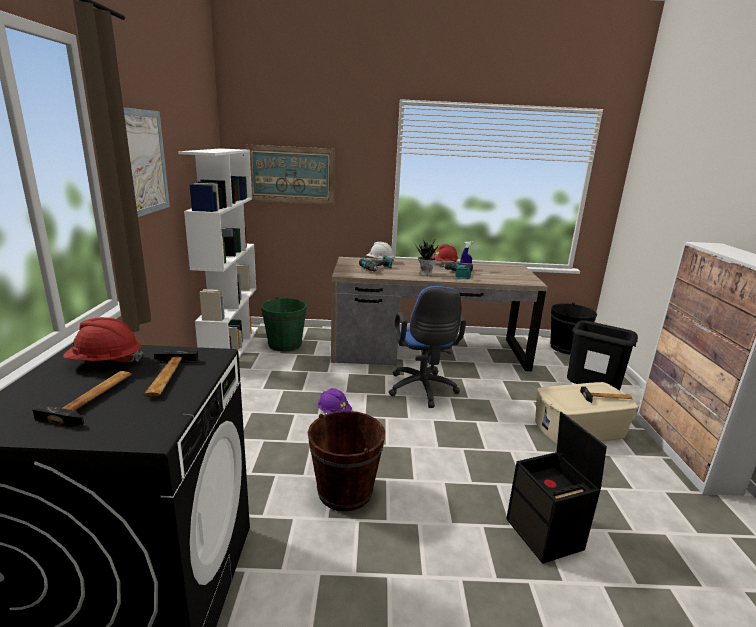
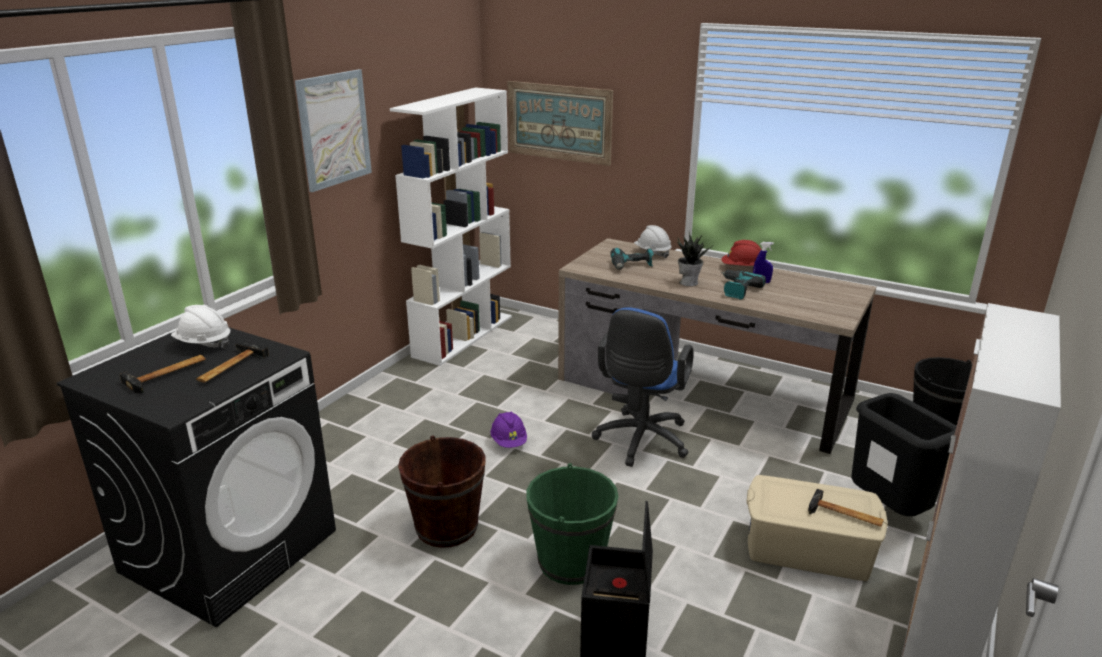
camera: 30 degrees right, 5 degrees up
(105, 362) = (203, 344): red hard hat -> white hard hat
(285, 344) = (525, 344): green bucket -> green bucket (571, 562)

